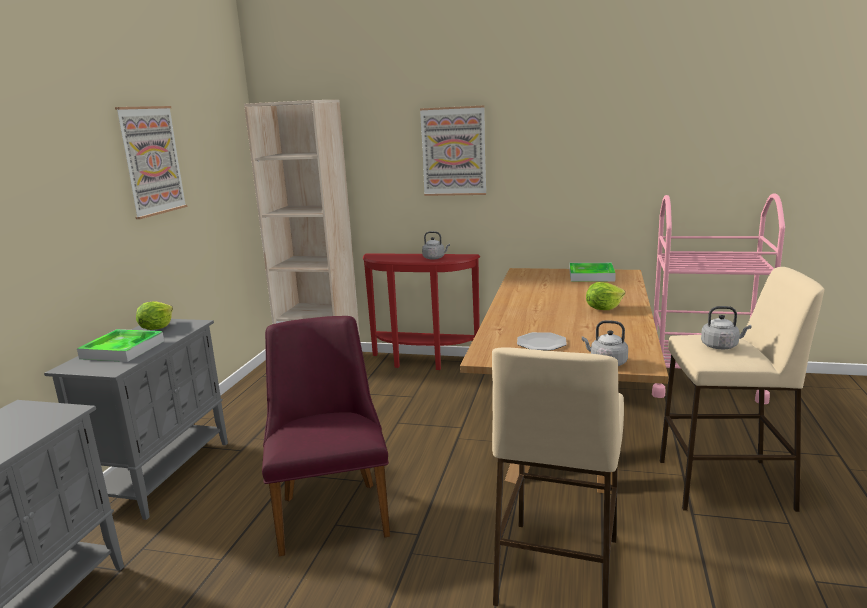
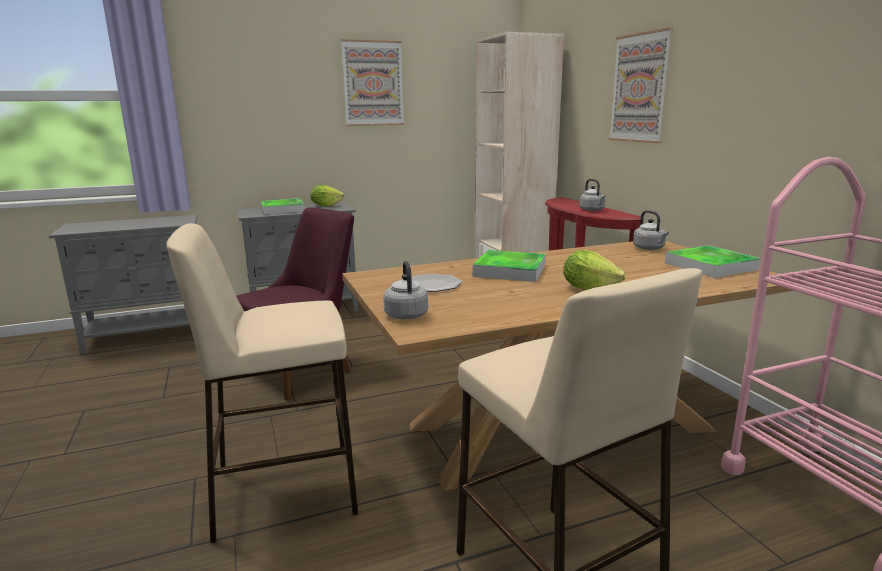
camera: 55 degrees right, 0 degrees up
(534, 316) = (510, 270): none -> tray
(721, 346) = (544, 358): grey kettle -> grey kettle (649, 248)

